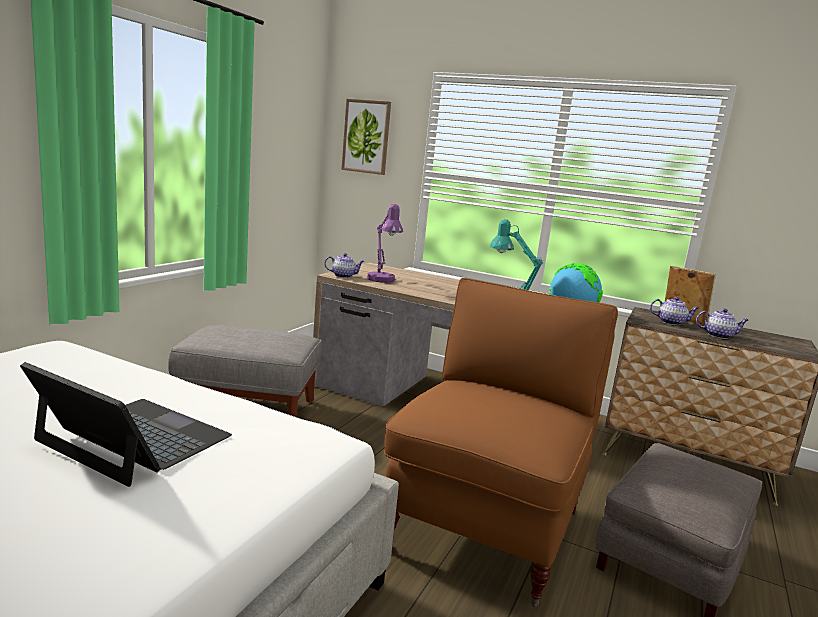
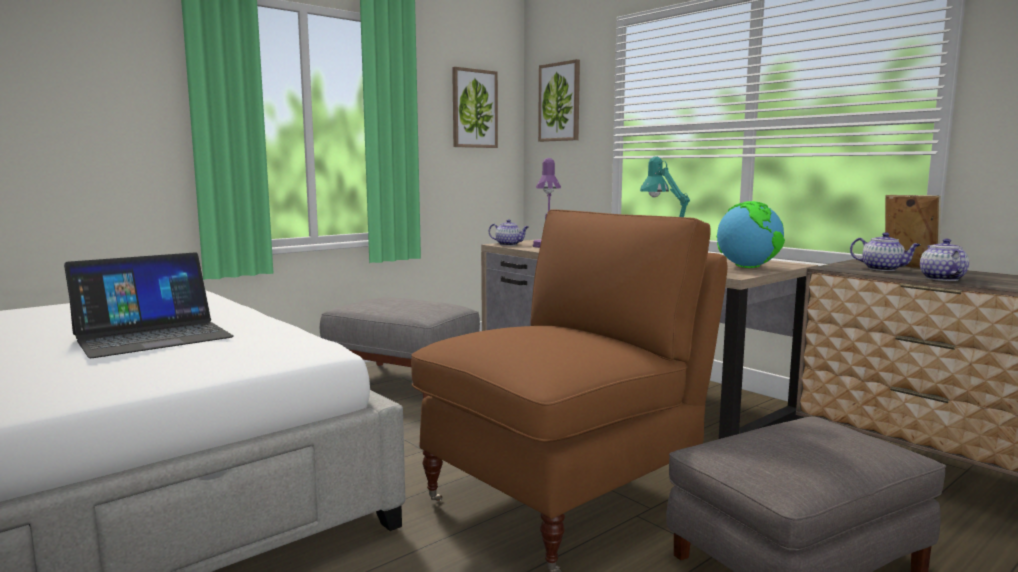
camera: 25 degrees right, 5 degrees down
(133, 439) = (152, 335): laptop -> laptop turned 90 degrees clockwise
(288, 134) = (474, 109): none -> picture
(718, 335) = (941, 279): teapot -> teapot turned 120 degrees counterclockwise

